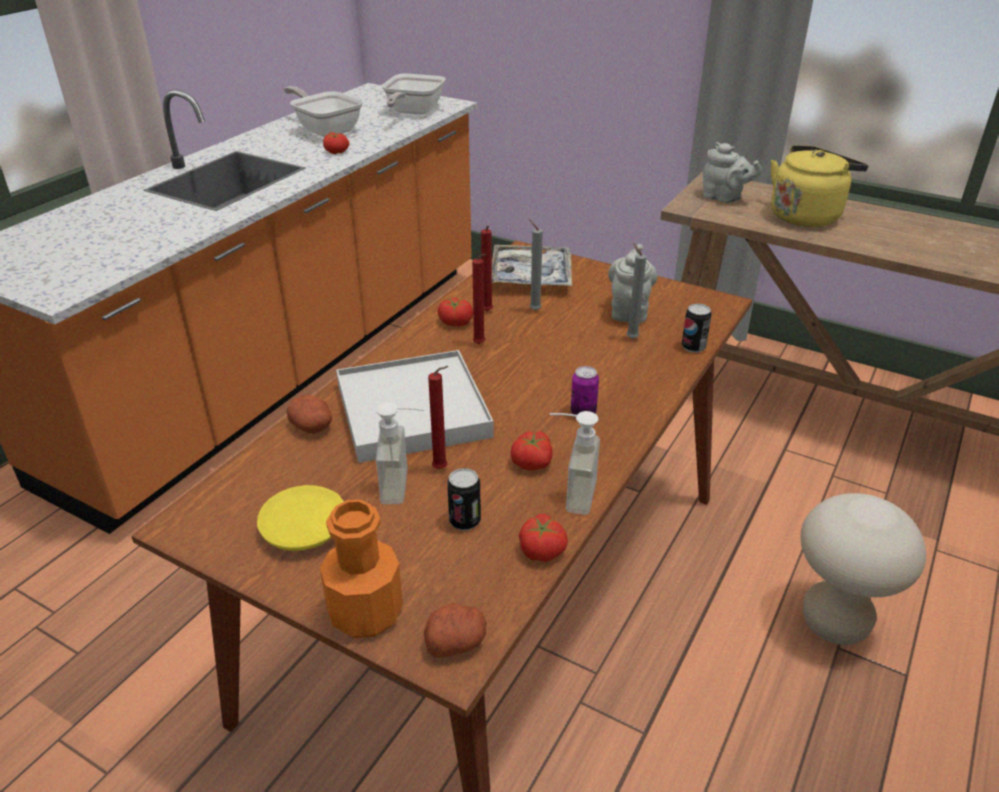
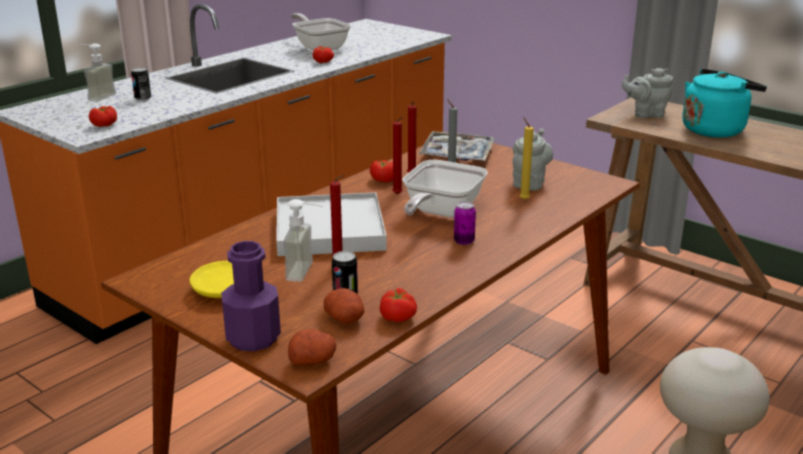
camera: 10 degrees right, 10 degrees down
(313, 427) = (250, 233): potato -> potato (345, 319)
(365, 612) = (253, 338): orange bottle -> purple bottle
(412, 112) = (394, 39): frying pan -> frying pan (440, 212)
(532, 462) = (411, 267): tomato -> tomato (105, 125)
(569, 494) = (432, 287): soap dispenser -> soap dispenser (97, 96)
(630, 338) = (523, 199): grey candle -> yellow candle
(693, 347) = (573, 209): can -> can (143, 98)
(724, 198) = (646, 114): grey teapot -> grey teapot turned 135 degrees clockwise
(806, 215) = (715, 130): yellow kettle -> turquoise kettle

